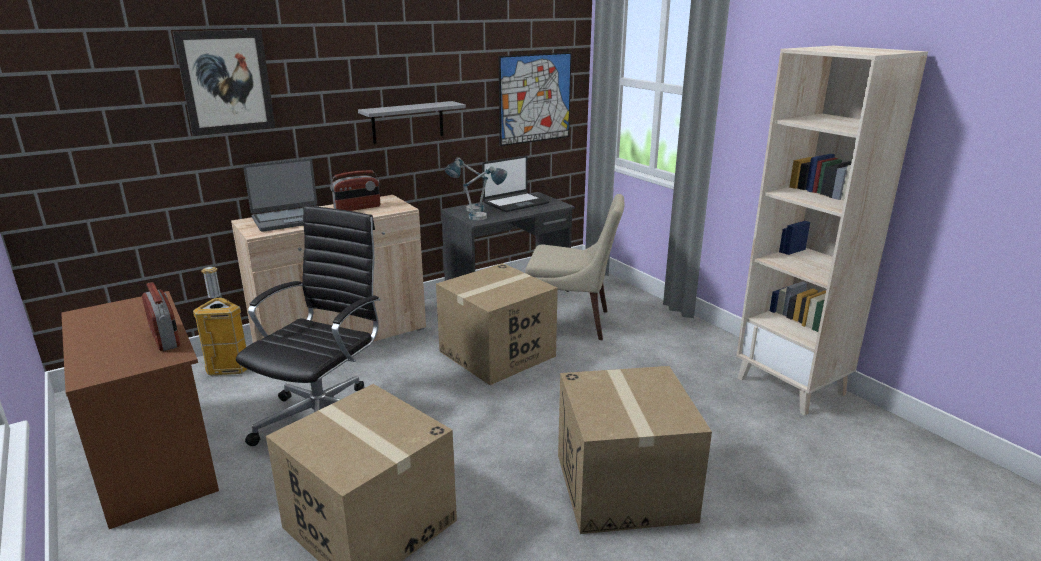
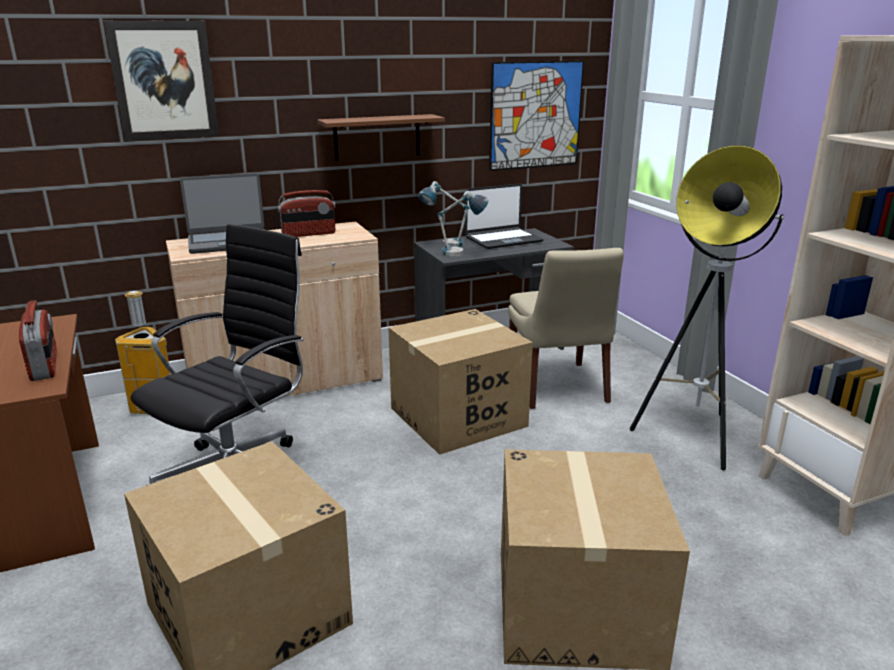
camera: 10 degrees right, 0 degrees up
(408, 122) = (377, 137): grey shelf -> brown shelf
(572, 322) = (557, 387): beige chair -> beige chair turned 60 degrees clockwise
(684, 352) = (693, 436): none -> floor lamp

